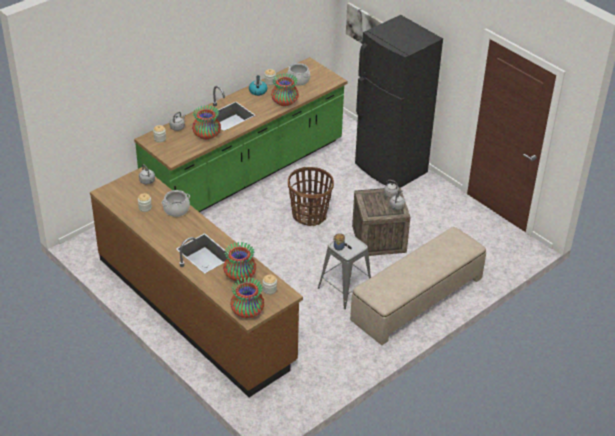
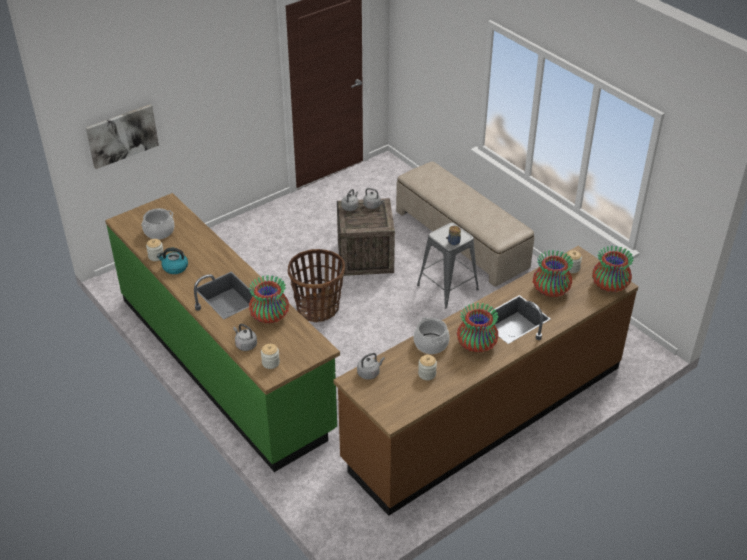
camera: 85 degrees left, 0 degrees up
(285, 102) = (207, 245): vase -> vase (476, 344)
(390, 169) = (241, 239): black fridge -> none

